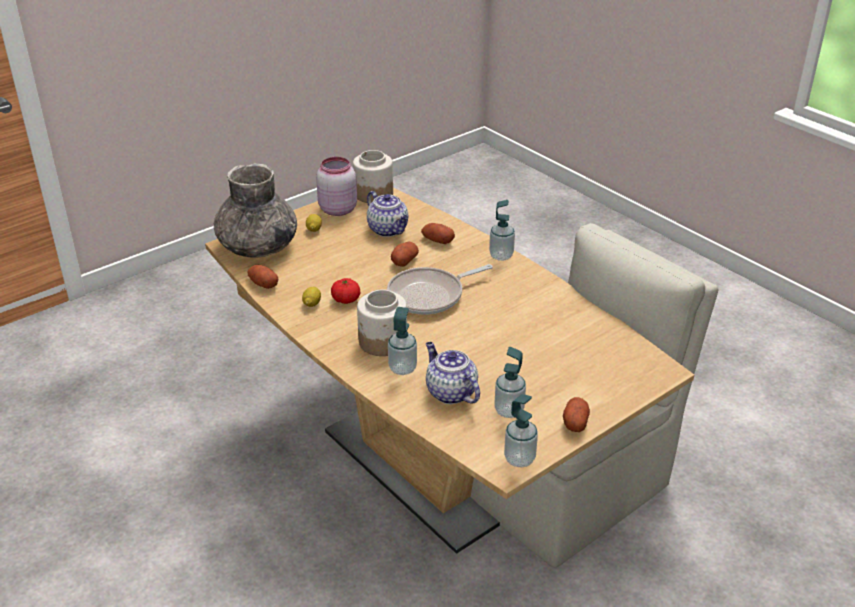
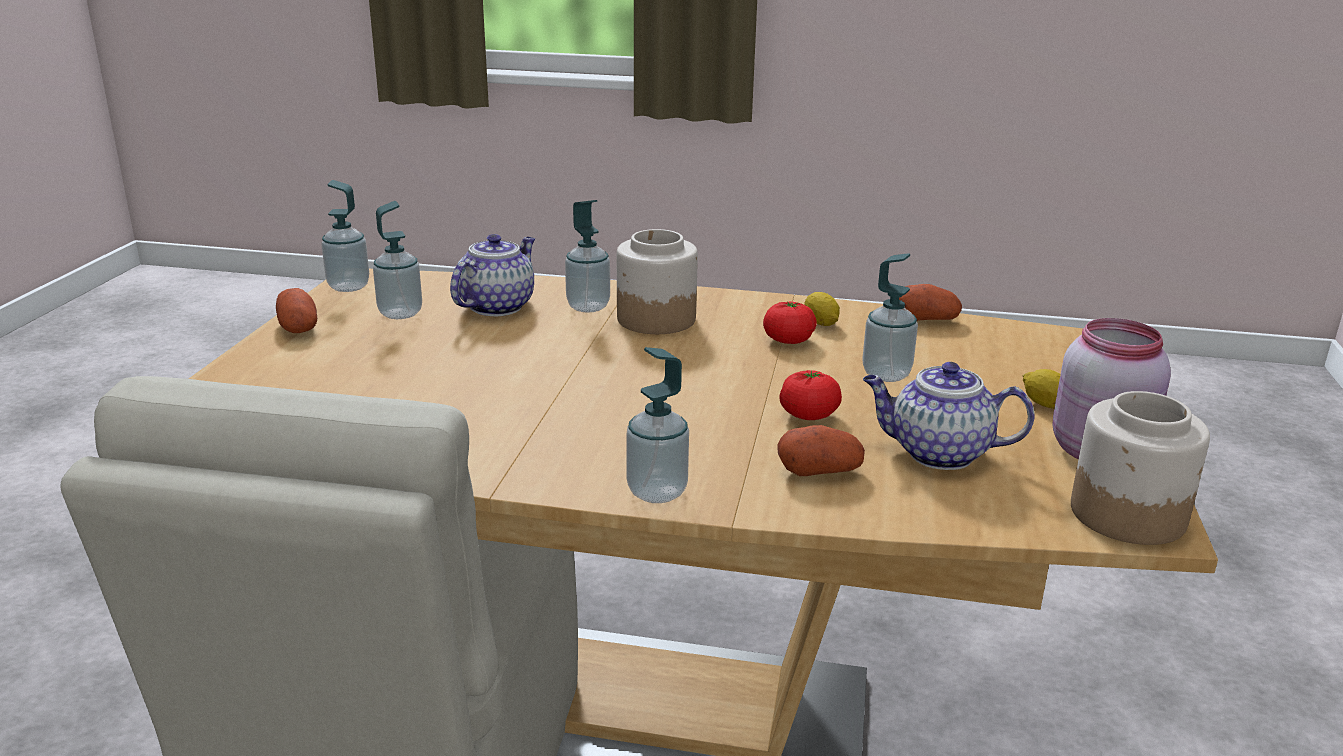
camera: 140 degrees right, 10 degrees down
(257, 247) = (1046, 352): grey vase -> none
(341, 265) = (886, 374): none -> soap dispenser
(404, 261) = (808, 415): potato -> tomato
(430, 295) = (681, 384): frying pan -> none
(450, 392) = (497, 306): teapot -> teapot turned 75 degrees counterclockwise

